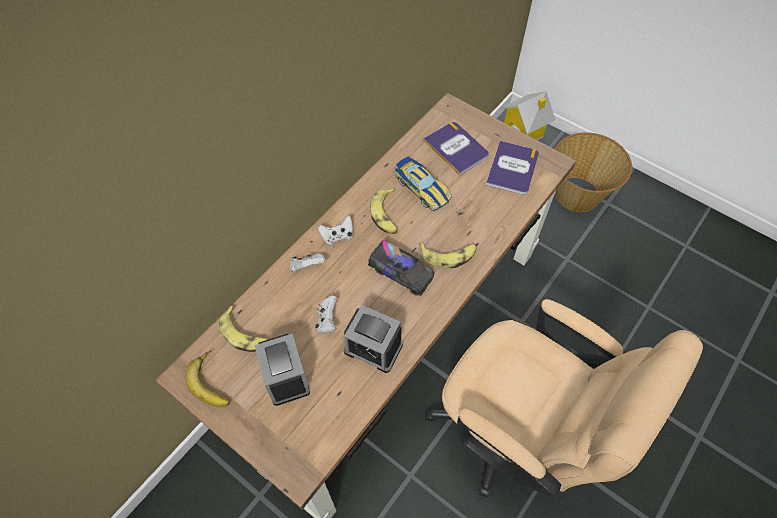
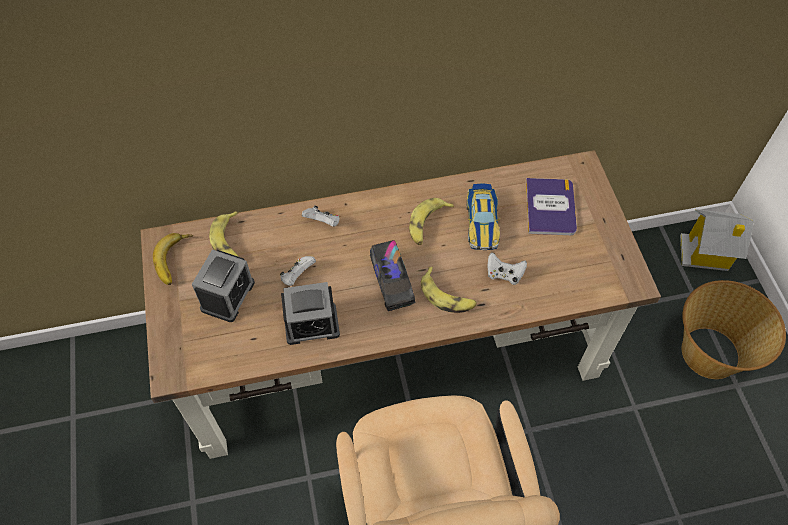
camera: 40 degrees right, 0 degrees up
(337, 236) = (370, 214): white game controller -> white game controller (504, 274)
(373, 348) = (311, 324): alarm clock -> alarm clock turned 75 degrees counterclockwise
(512, 168) = (586, 261): book -> none

